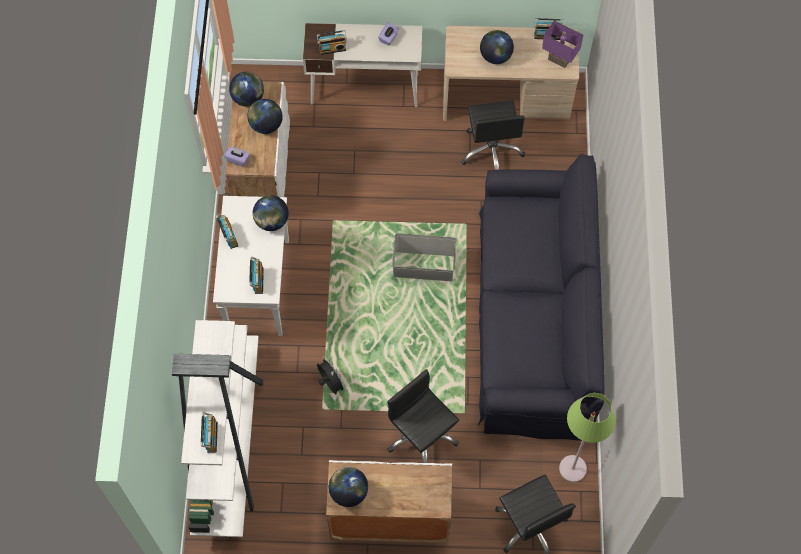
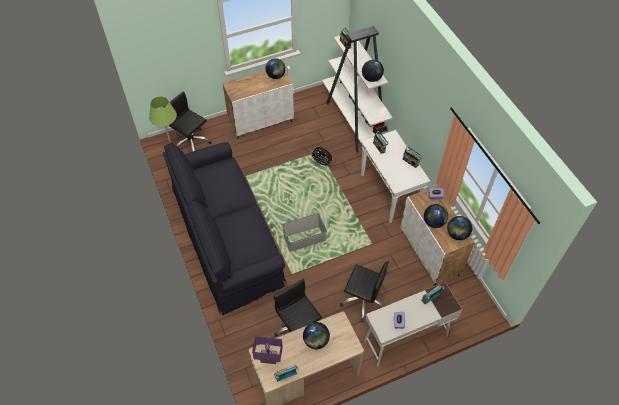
camera: 155 degrees right, 10 degrees down
(272, 221) = (393, 177): globe -> globe (371, 78)
(421, 436) = (262, 158): black office chair -> black office chair (363, 300)

